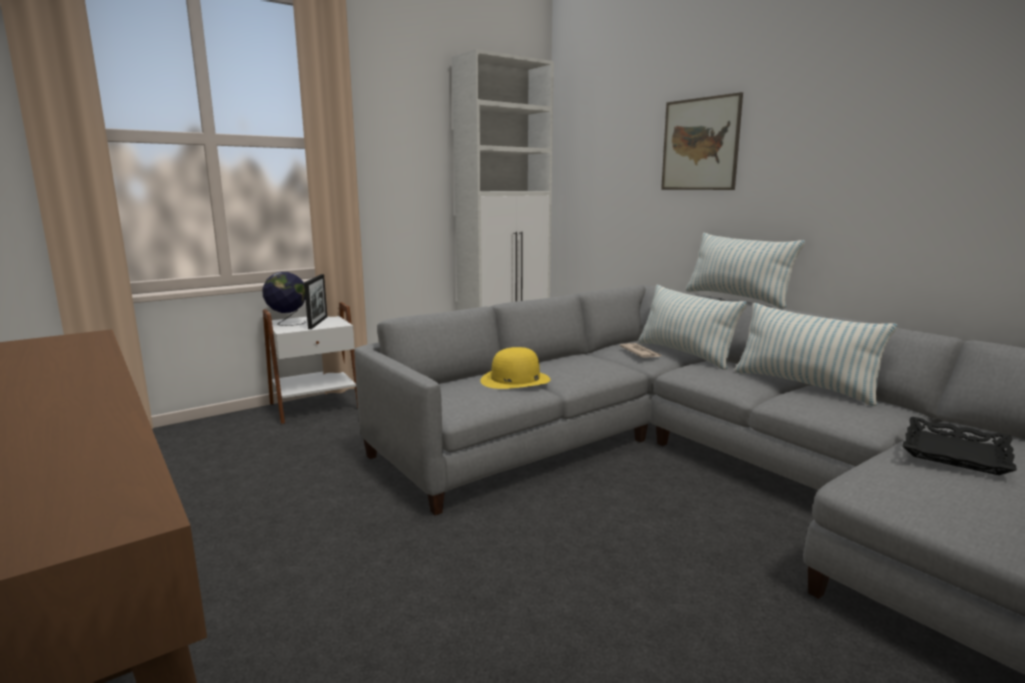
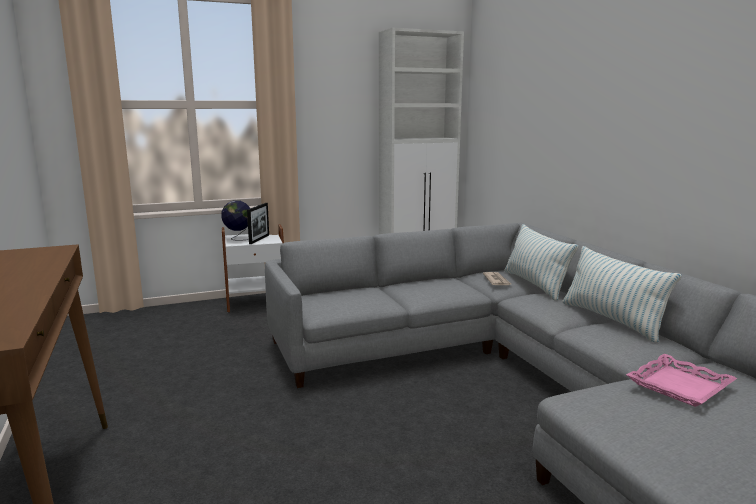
camera: 15 degrees right, 0 degrees up
(515, 380) = (377, 294): yellow hat -> none
(700, 144) = (569, 105): picture -> none
(736, 298) = (586, 240): pillow -> none
(956, 453) = (680, 386): black tray -> pink tray

